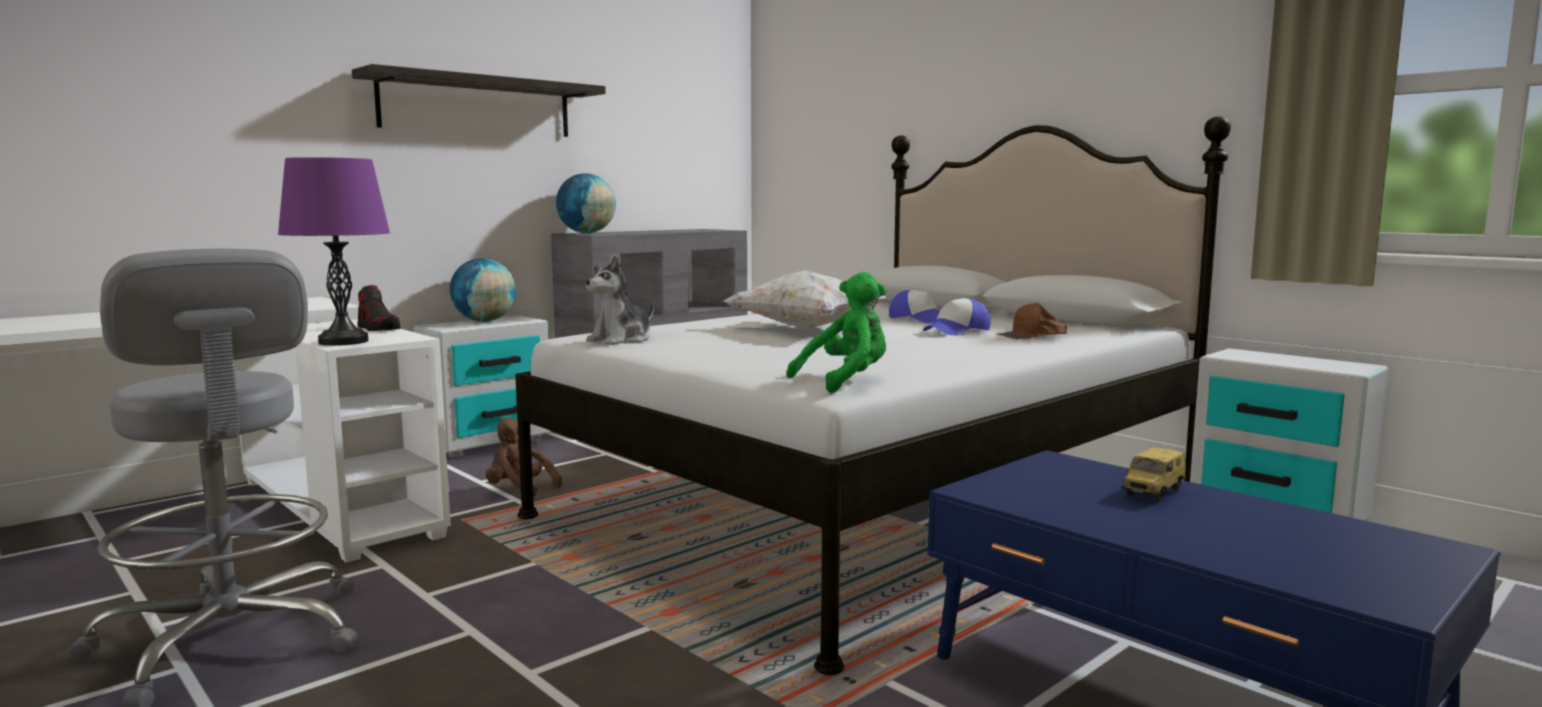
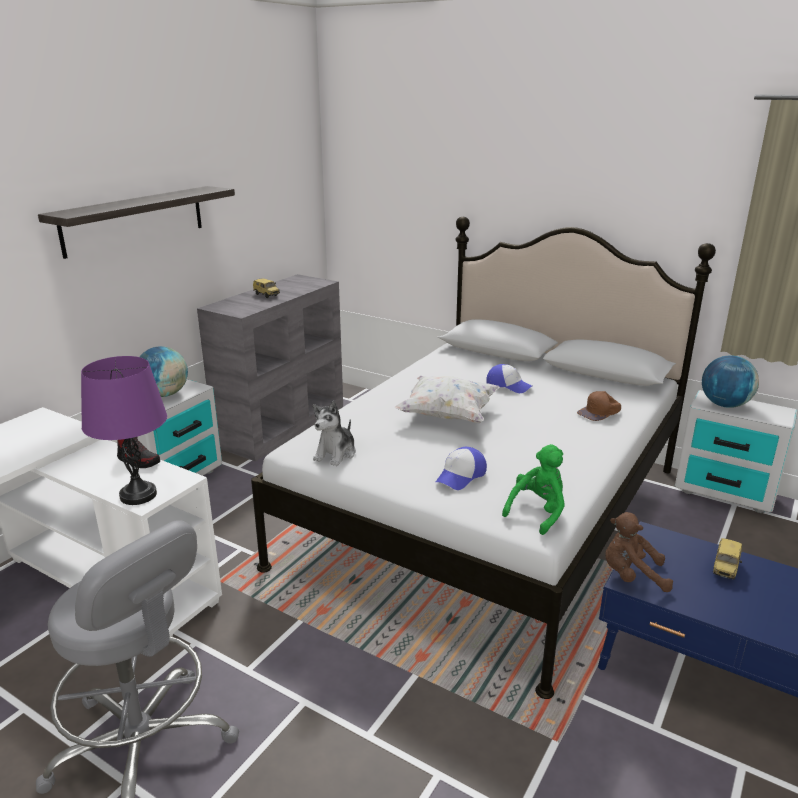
camera: 15 degrees left, 15 degrees up
(519, 490) = (236, 537): brown plush toy -> brown plush toy (631, 576)
(587, 233) = (226, 306): globe -> globe (724, 405)
(645, 231) = (267, 295): none -> toy car
(957, 331) = (548, 408): cap -> cap (461, 476)

